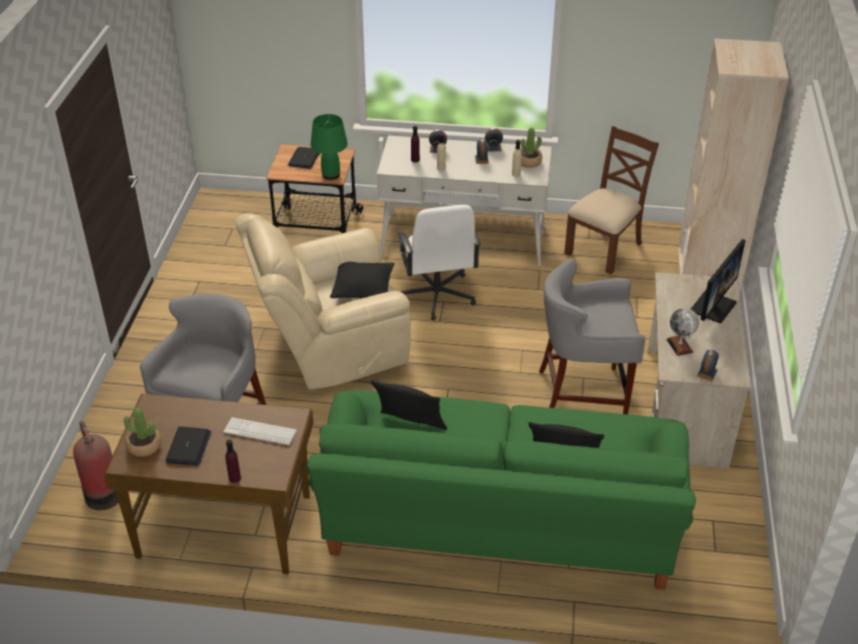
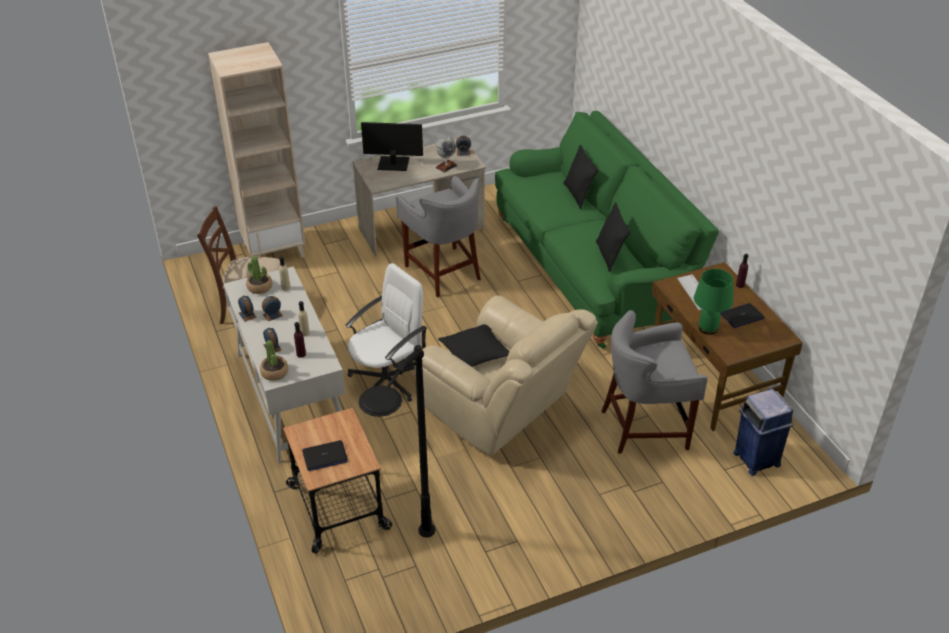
camera: 120 degrees left, 0 degrees up
(103, 493) = (756, 458): fire extinguisher -> blue trash can
(144, 446) = (764, 336): potted plant -> potted plant (275, 372)
(225, 239) = (404, 572): none -> black floor lamp
(330, 175) = (343, 422): green table lamp -> green table lamp (708, 329)

